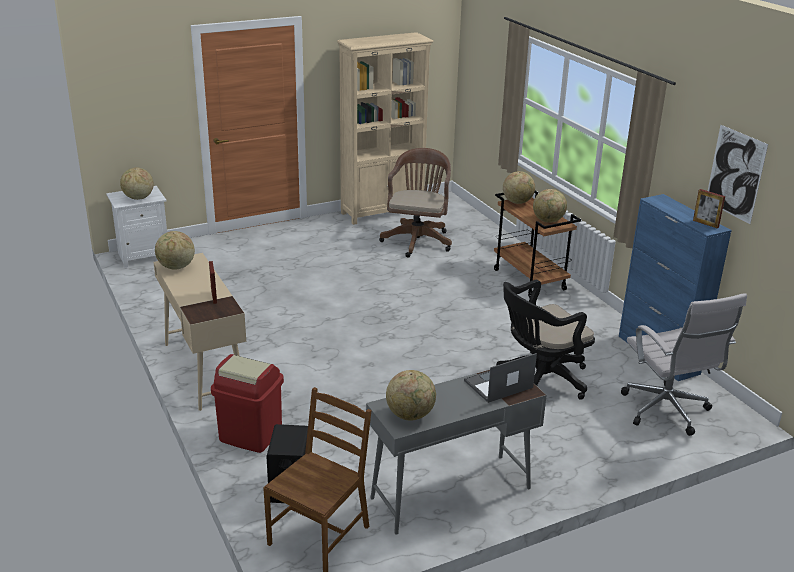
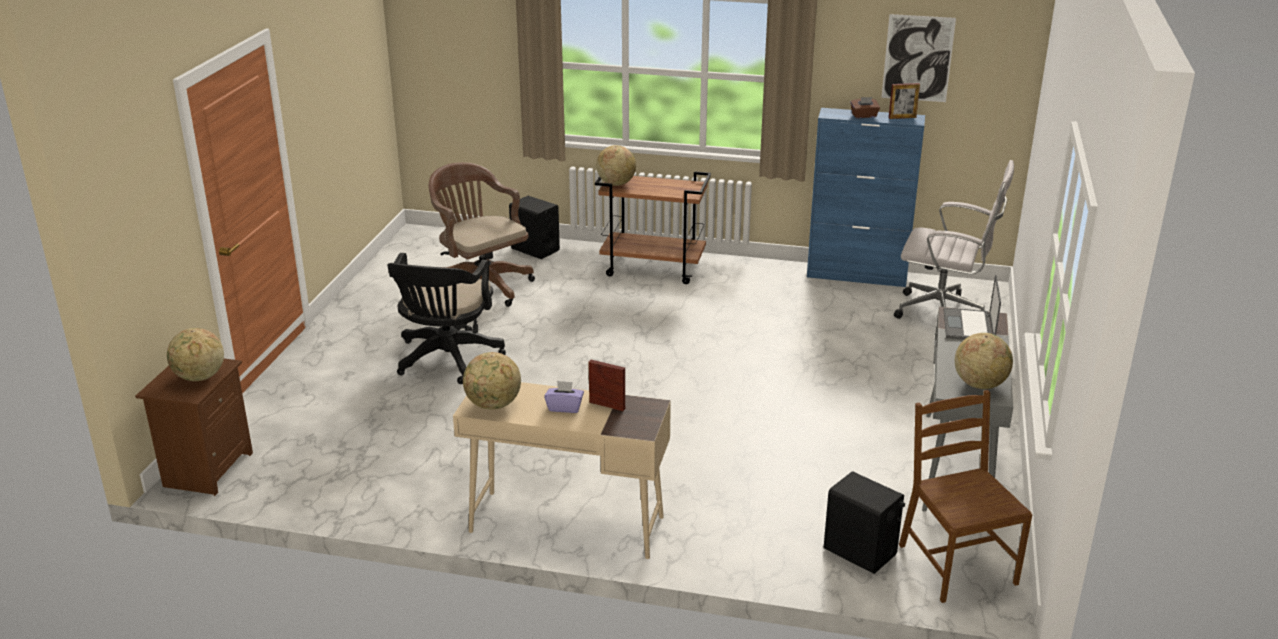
camera: 50 degrees left, 0 degrees up
(143, 256) = (206, 470): white nightstand -> brown nightstand
(197, 286) = (564, 407): none -> purple tissue box
(250, 435) = (738, 541): red trash can -> none
(383, 212) = (383, 276): beige bookcase -> none
(487, 236) = (535, 249): none -> black speaker
(539, 380) = (829, 343): black office chair -> black office chair (446, 360)
(548, 221) = (678, 188): globe -> none
(678, 211) = (864, 116): none -> brown tissue box

